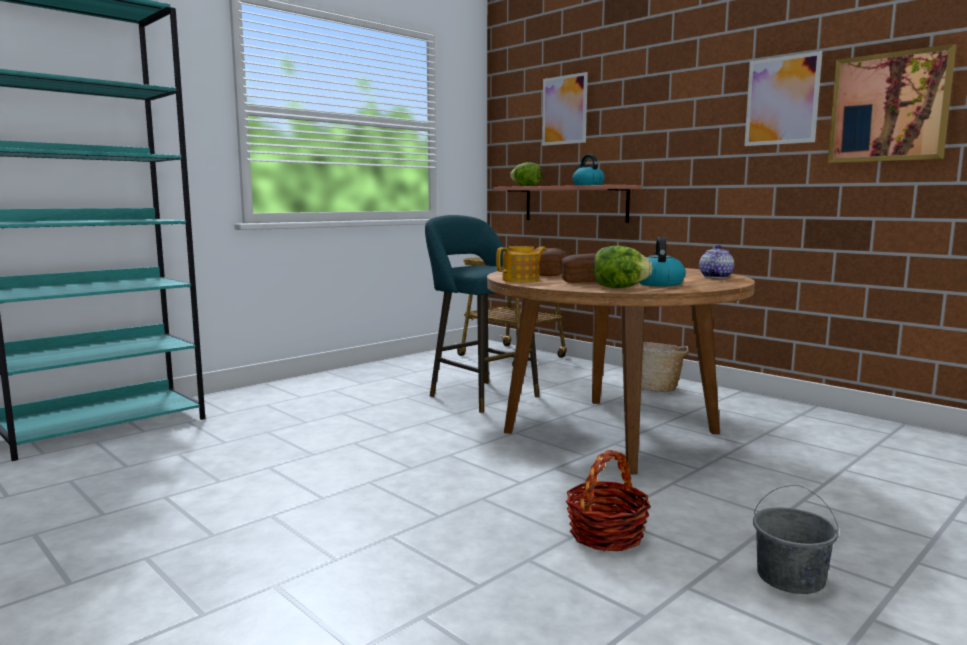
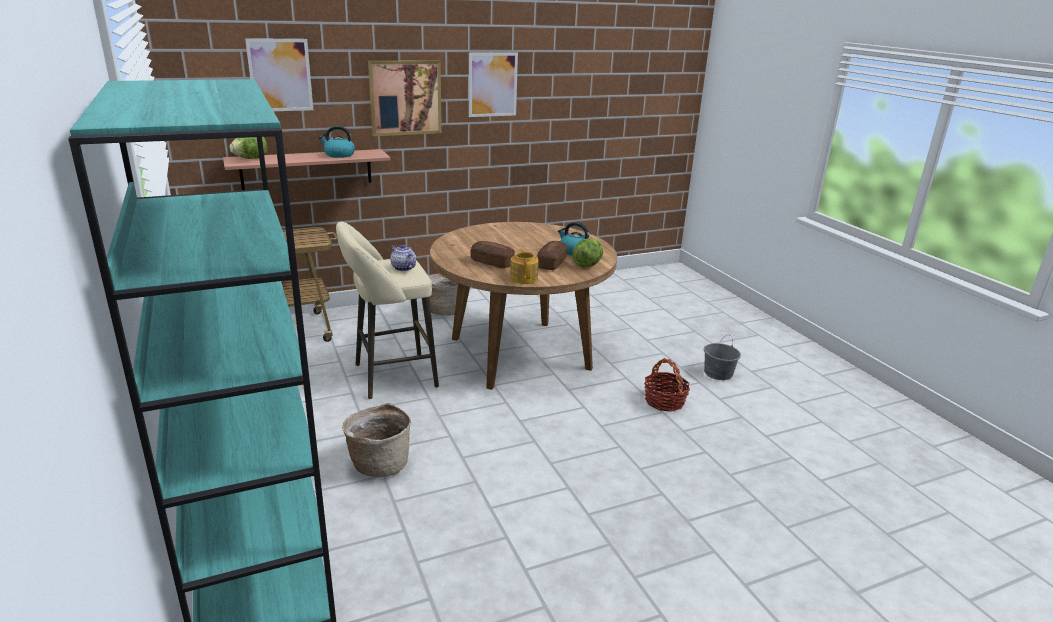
camera: 70 degrees left, 15 degrees up
(324, 417) = (379, 463): none -> basket
(479, 395) = (390, 376): turquoise stool -> beige stool
(715, 277) = (552, 231): teapot -> teapot (403, 268)
(889, 107) = (555, 94): picture -> picture (405, 97)

